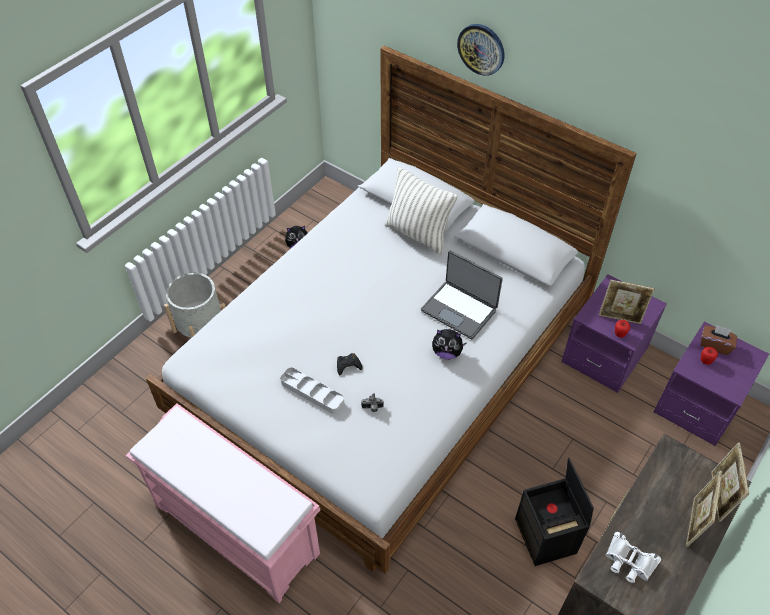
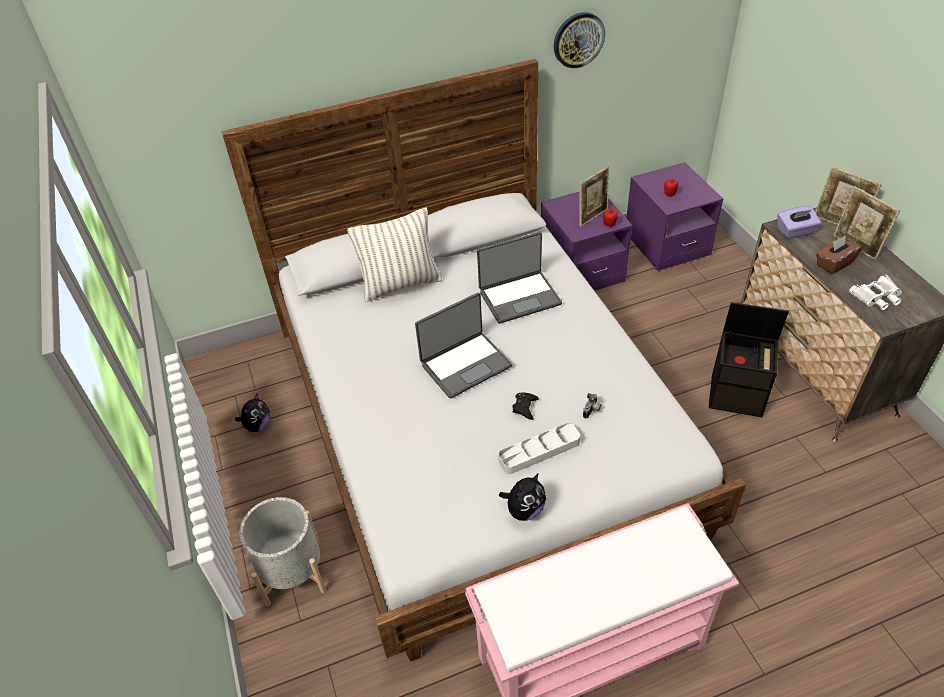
camera: 55 degrees left, 5 degrees down
(364, 311) = (465, 364): none -> laptop
(447, 352) = (563, 328): plush toy -> plush toy (524, 510)
(481, 49) = (342, 58): wall clock -> wall clock (578, 40)
(674, 464) = (795, 231): none -> purple tissue box
(715, 345) = (657, 182): brown tissue box -> brown tissue box (834, 264)

